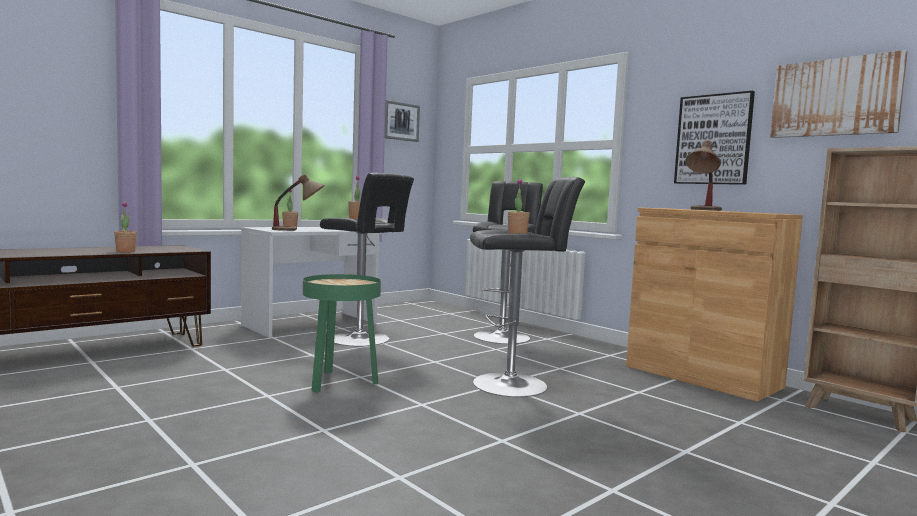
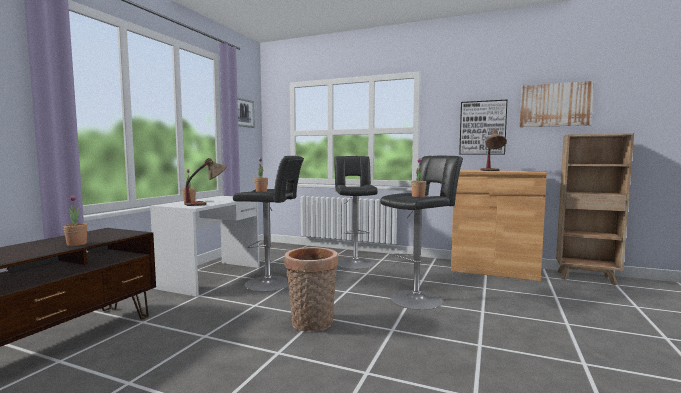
camera: 25 degrees left, 0 degrees up
(340, 382) = (311, 324): green side table -> basket

